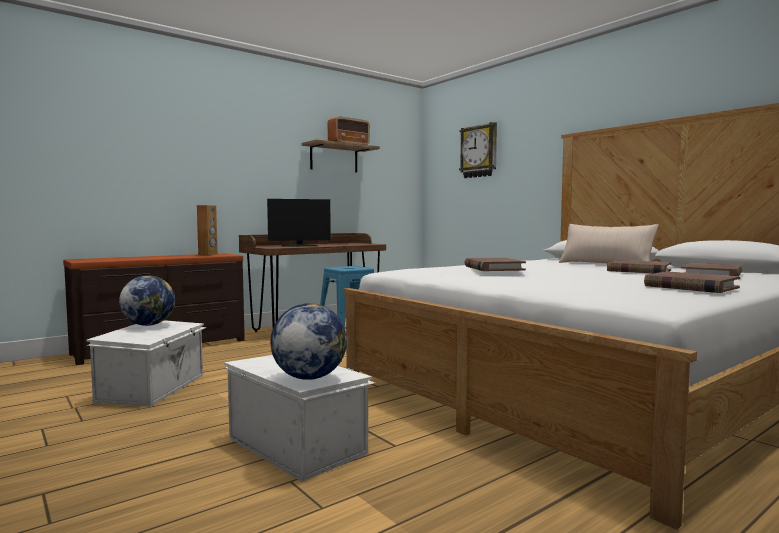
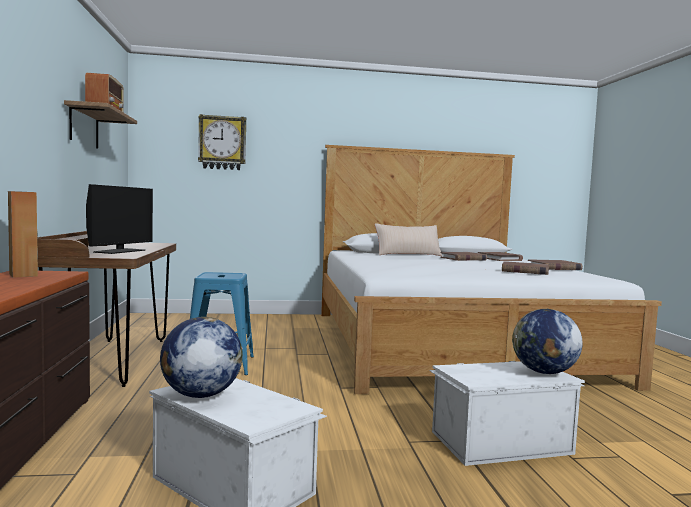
camera: 60 degrees left, 0 degrees up
(493, 268) = (433, 264): brown book -> brown book (524, 271)

